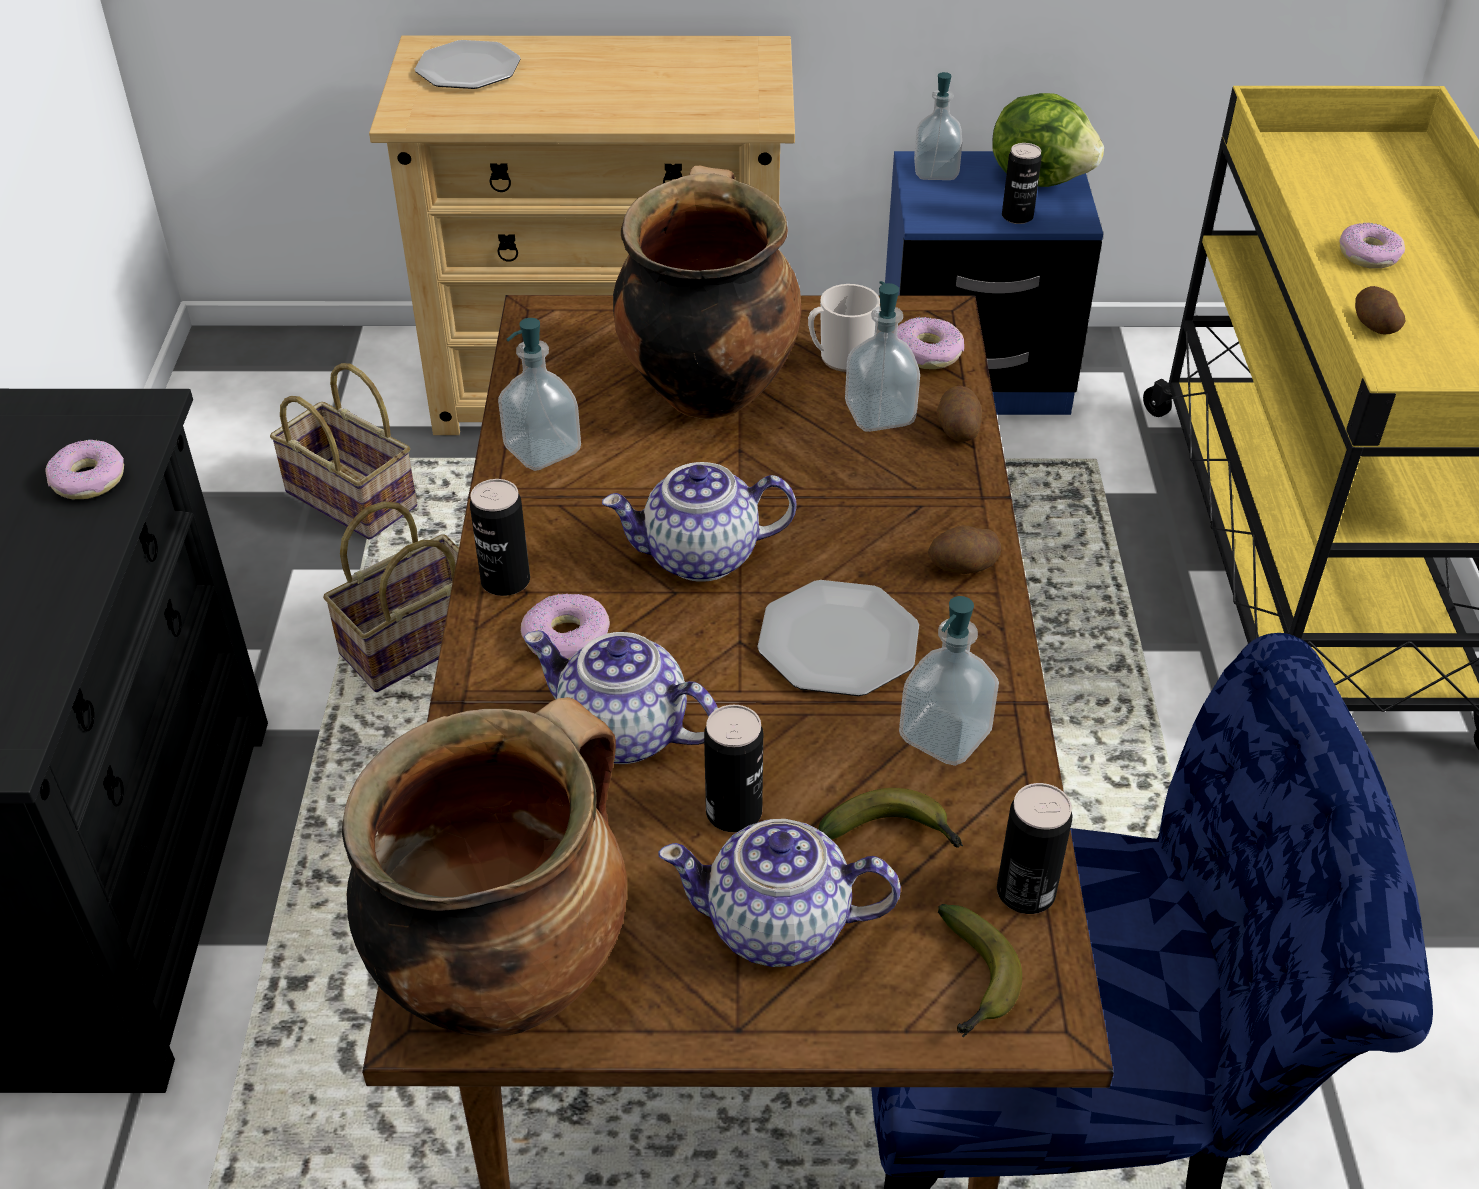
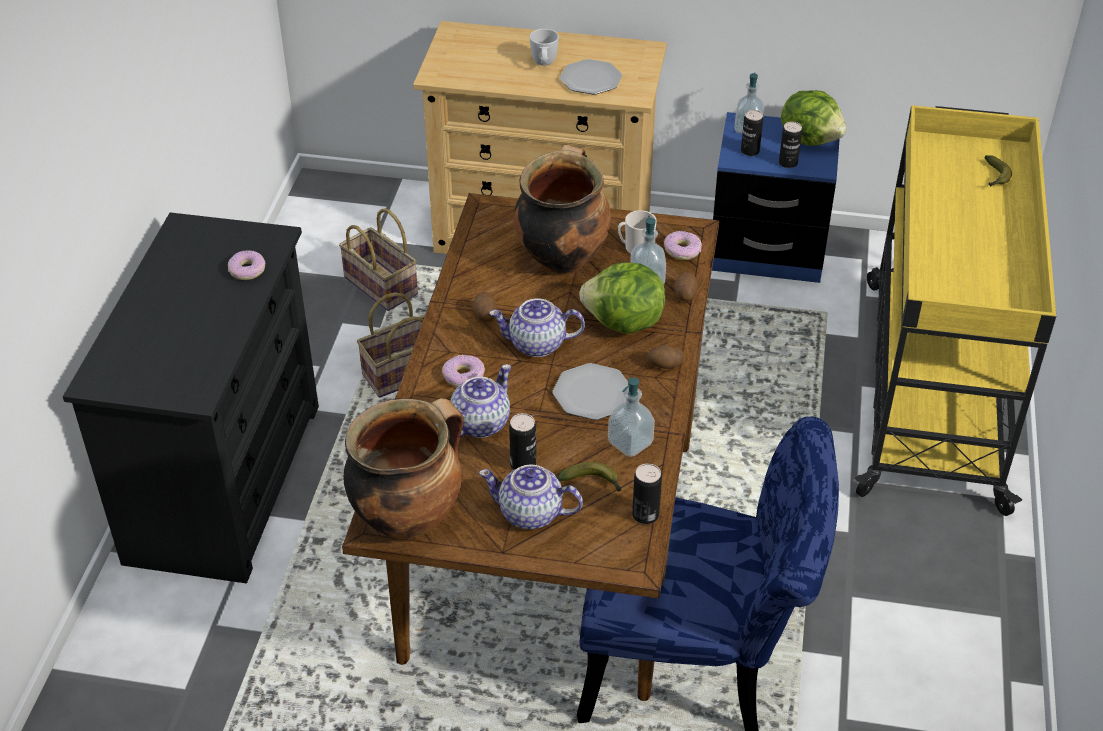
camera: 10 degrees right, 0 degrees up
(469, 70) = (475, 48): plate -> plate (591, 80)
(505, 581) = (440, 345): can -> can (750, 151)
(542, 450) = (471, 281): soap dispenser -> none
(593, 84) = (544, 65): none -> white mug
(621, 732) = (480, 422): teapot -> teapot turned 90 degrees clockwise
(859, 496) = (624, 323): none -> lettuce
(974, 982) = (610, 547): banana -> banana (995, 177)
(1369, 255) = (958, 217): donut -> none
(1373, 325) = (941, 259): potato -> potato (484, 314)

